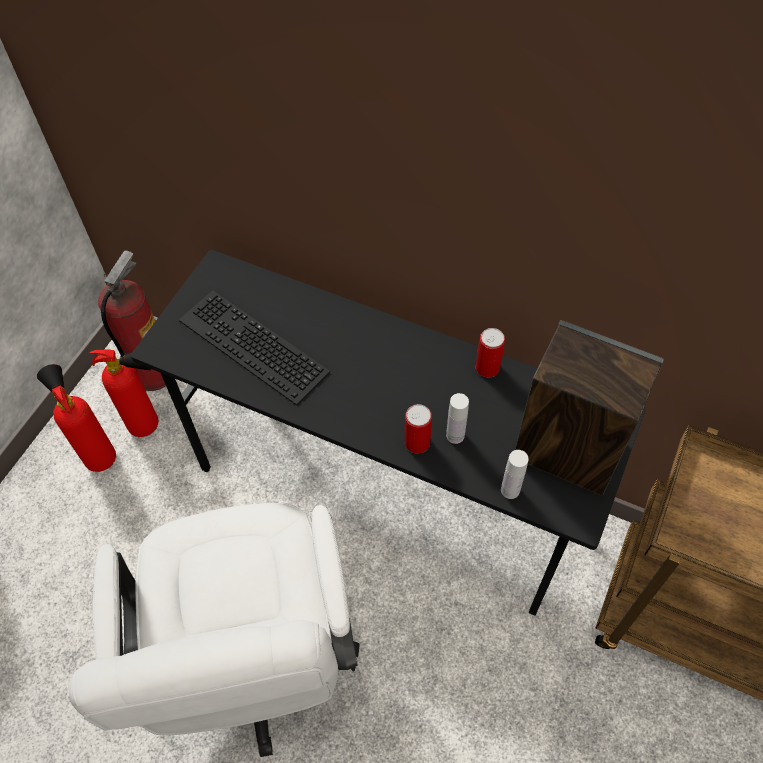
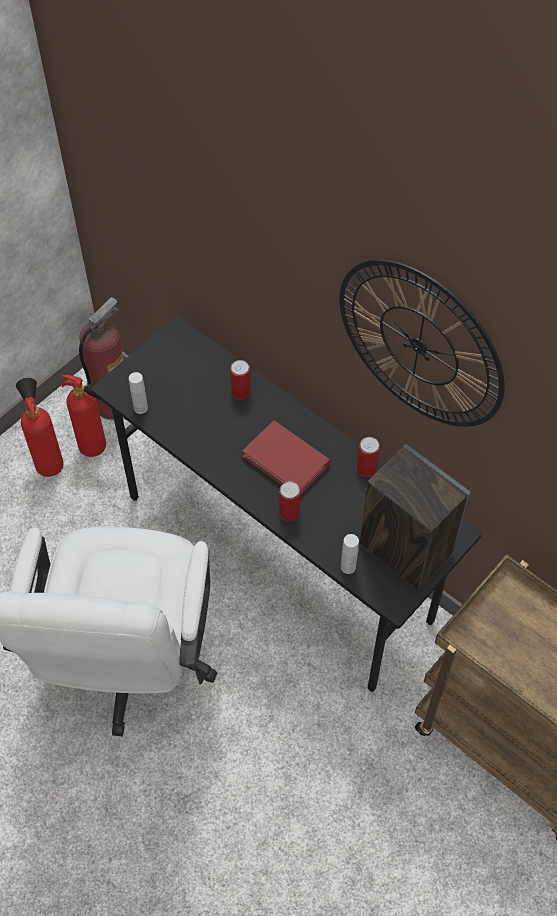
camera: 15 degrees right, 0 degrees up
(249, 347) = (184, 404): keyboard -> none
(312, 317) = (241, 392): none -> can
(392, 382) = (286, 460): none -> red book
(455, 435) = (321, 514): white bottle -> white bottle (140, 408)
(558, 187) = (419, 345): none -> wall clock

